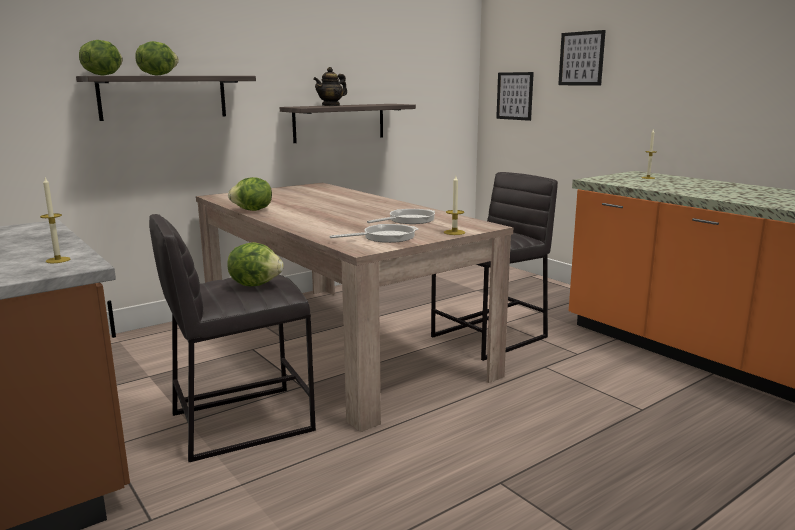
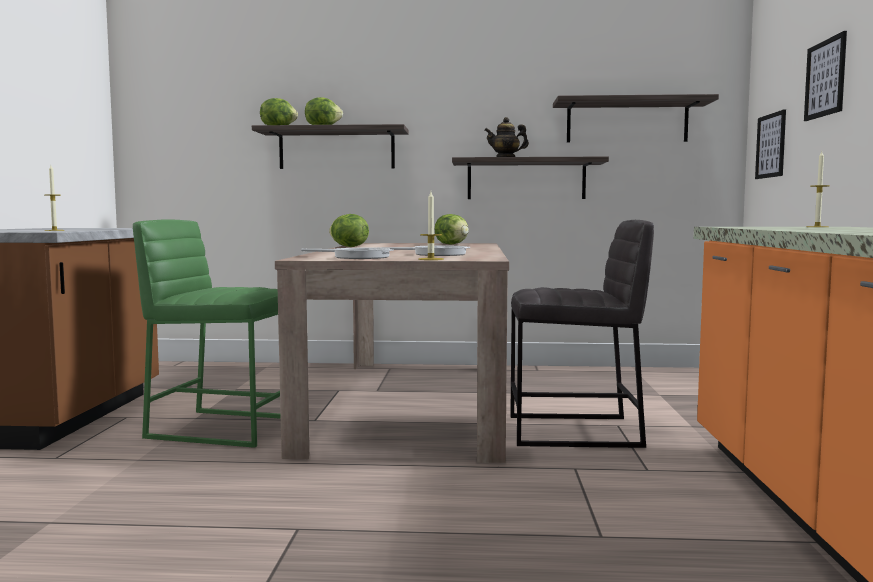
camera: 40 degrees right, 10 degrees down
(240, 421) = (223, 427): grey stool -> green stool
(256, 284) = (234, 288): lettuce -> lettuce (452, 244)
(408, 71) = (627, 122): none -> shelf

